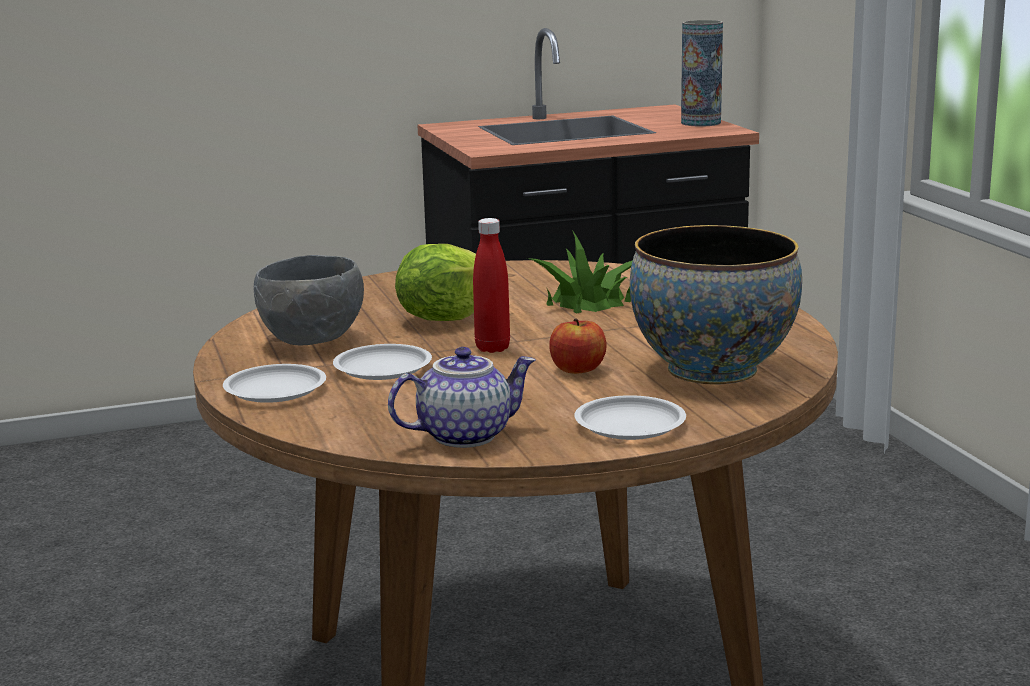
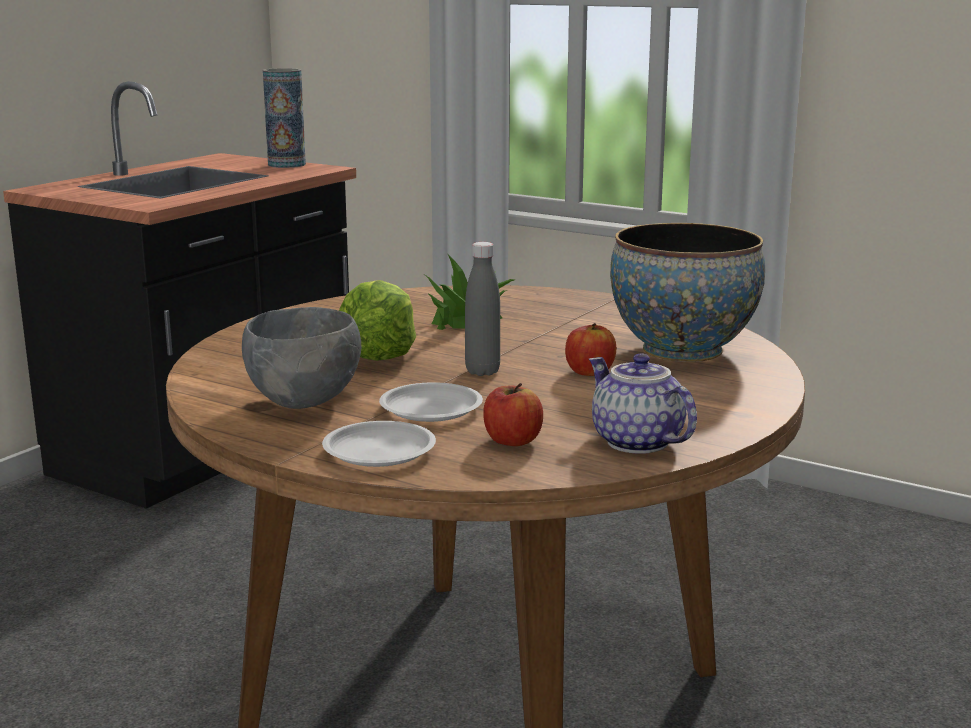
camera: 40 degrees left, 0 degrees up
(379, 408) = (512, 440): none -> apple
(465, 435) = (635, 442): teapot -> teapot turned 60 degrees counterclockwise
(492, 348) = (482, 371): red bottle -> grey bottle
(630, 425) = (729, 402): white plate -> none

